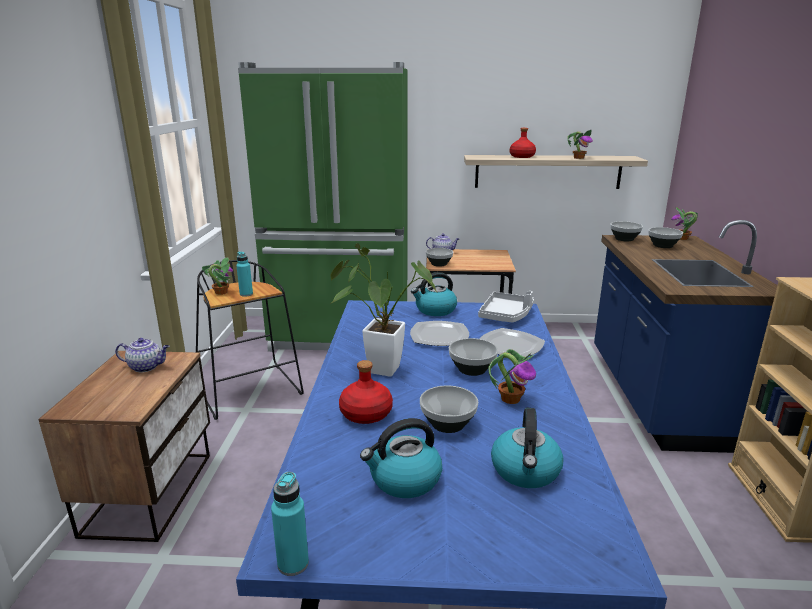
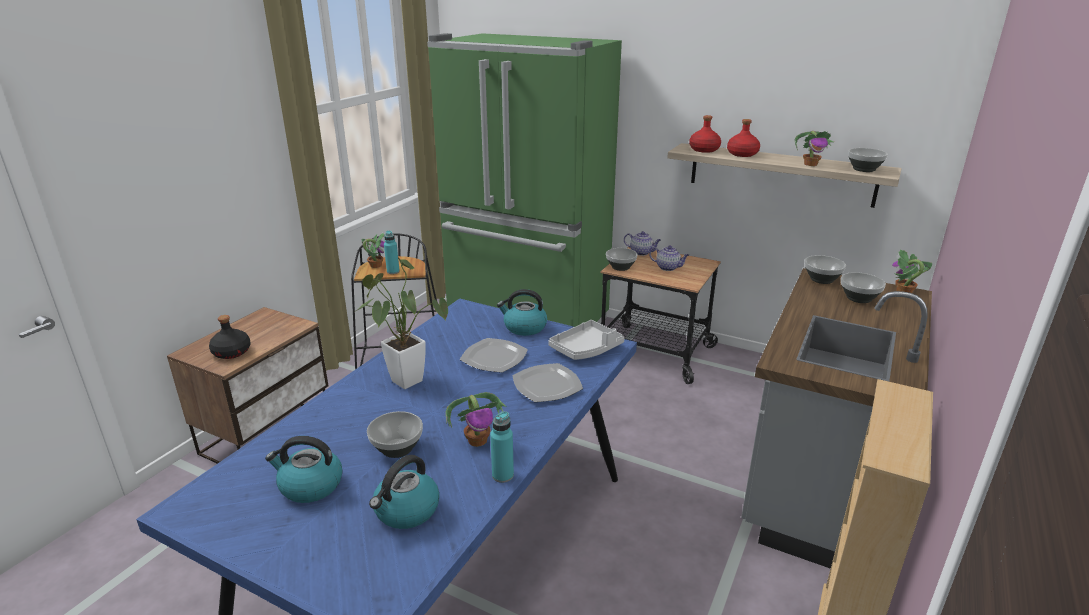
camera: 25 degrees right, 5 degrees up
(126, 398) = (232, 352): none -> black bottle
(146, 367) = (269, 327): teapot -> teapot (668, 268)
(293, 564) = (175, 522): turquoise bottle -> turquoise bottle (502, 475)
(366, 413) = (347, 419): red bottle -> red bottle (704, 150)
(472, 370) = (481, 401): bowl -> bowl (864, 169)
(657, 397) = (816, 482): blue counter -> grey counter

